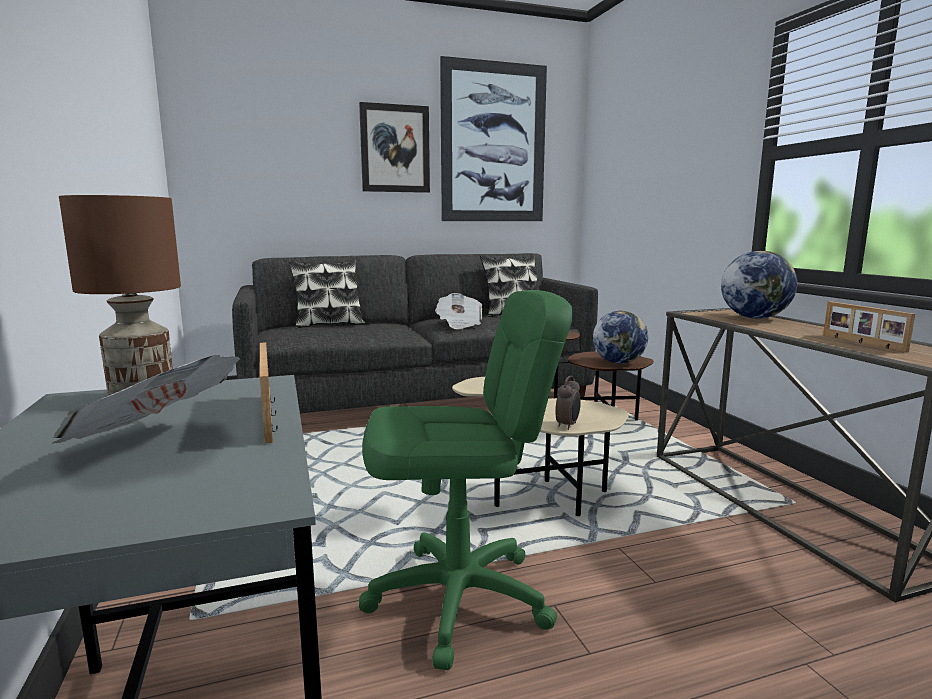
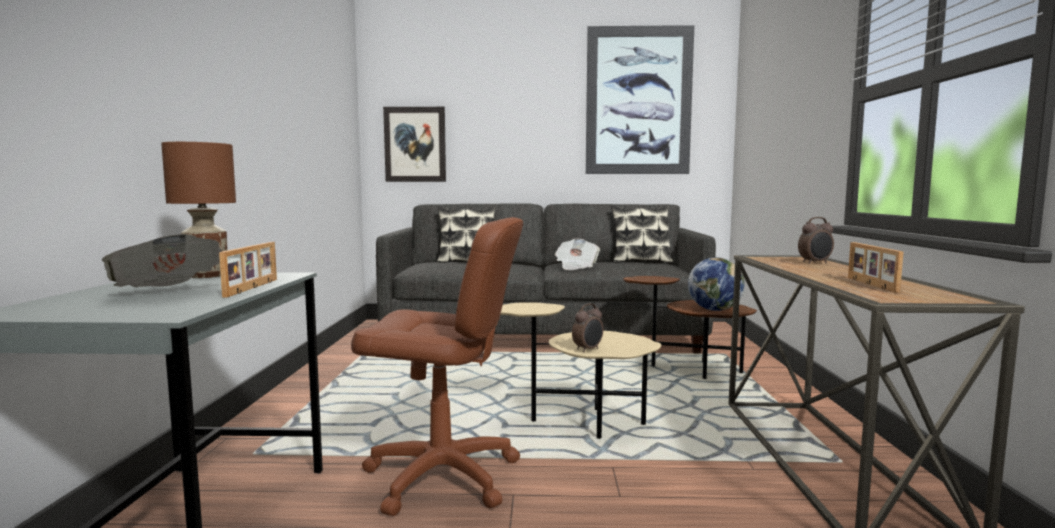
camera: 20 degrees right, 5 degrees down
(395, 149) = (543, 110): picture -> picture (415, 144)
(459, 599) = (442, 476): green office chair -> brown office chair
(754, 318) = (815, 263): globe -> alarm clock

